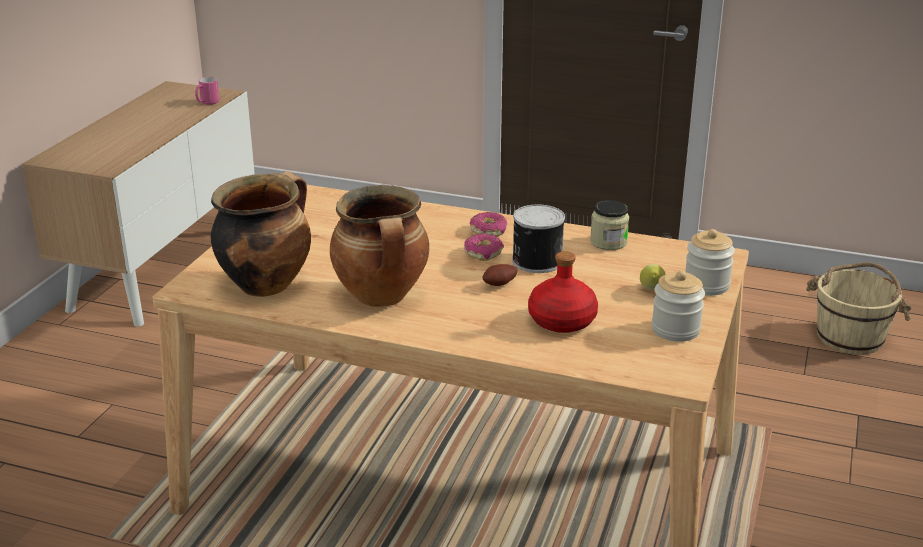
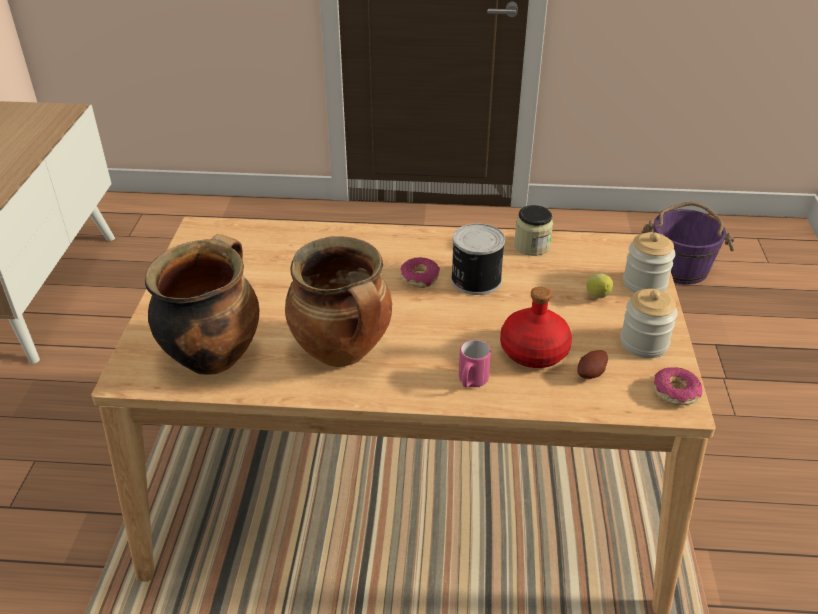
camera: 15 degrees left, 10 degrees up
(207, 103) = (55, 123): pink mug -> pink mug (471, 382)
(488, 230) = (412, 249): donut -> donut (675, 392)
(500, 285) = (454, 316): potato -> potato (592, 374)
(850, 337) = (680, 267): beige bucket -> purple bucket

